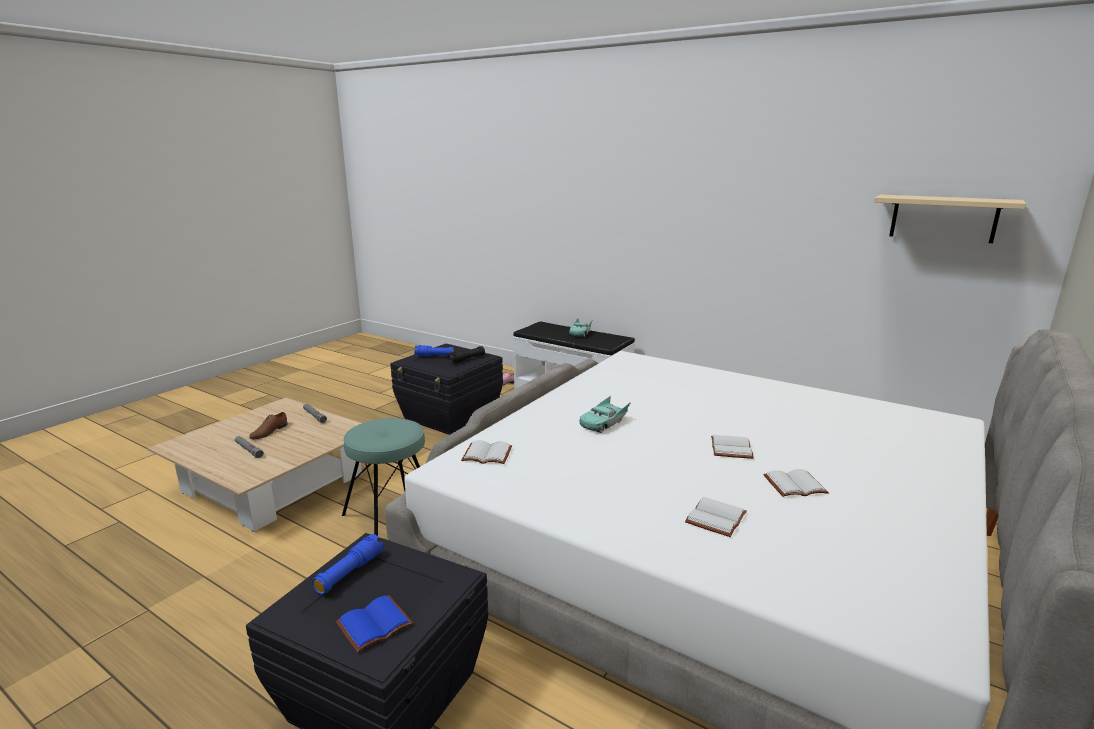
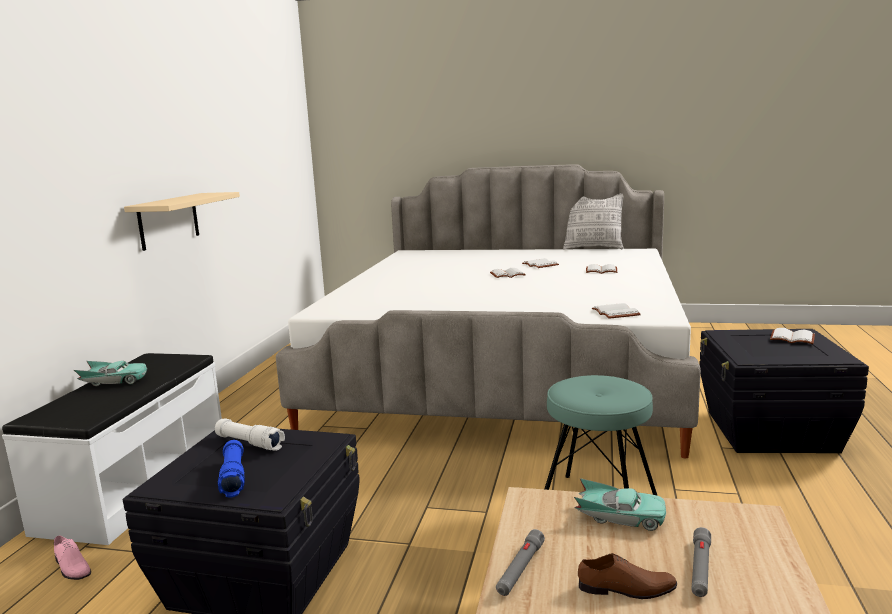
camera: 110 degrees left, 5 degrees down
(349, 572) = (777, 355): blue flashlight -> none
(374, 626) = (793, 338): blue book -> white book
(466, 359) = (249, 443): black flashlight -> white flashlight
(604, 423) = (506, 298): turquoise toy car -> turquoise toy car (620, 516)
(943, 218) = (278, 140): beige shelf -> beige shelf (168, 221)
(988, 594) = (593, 248): none -> pillow

